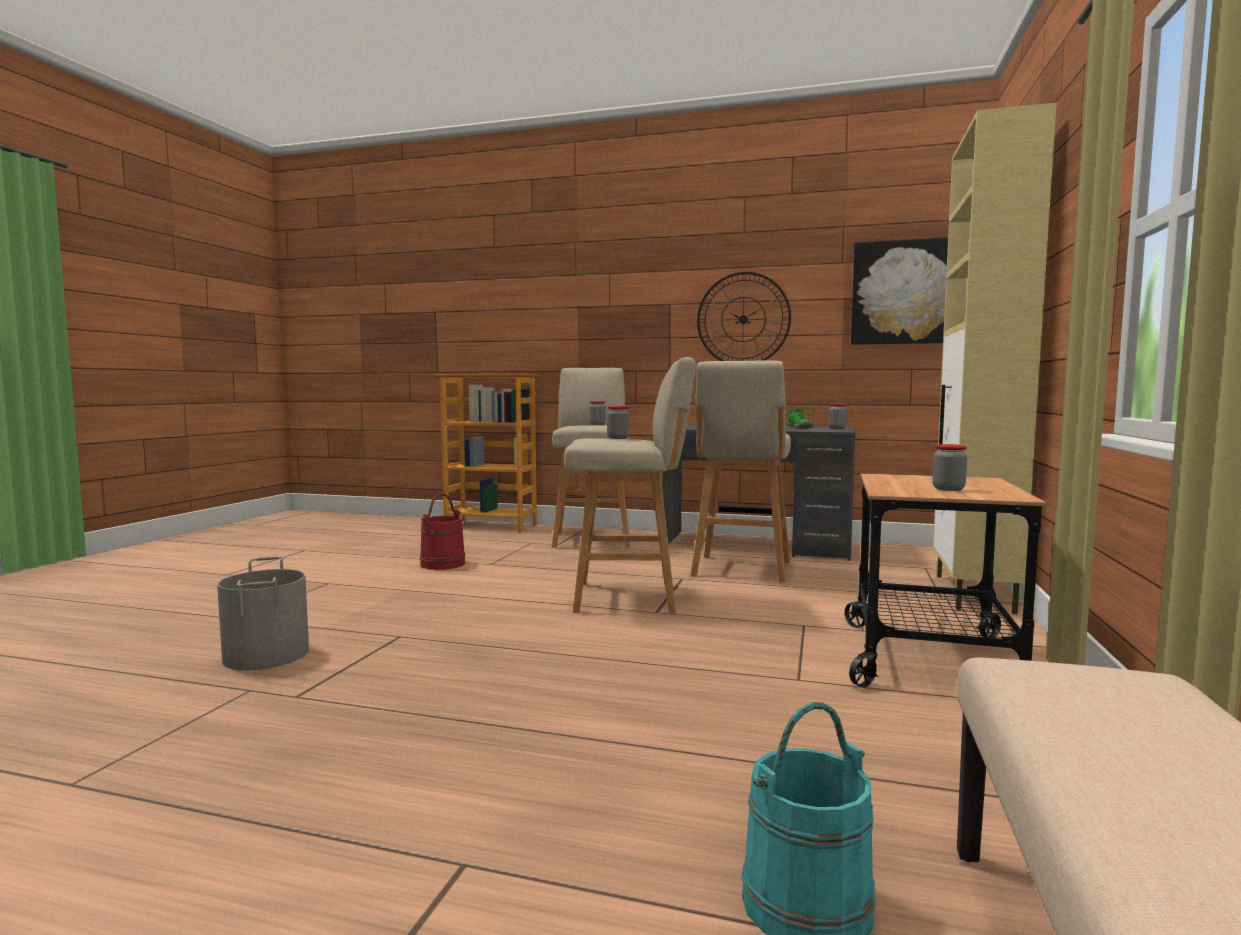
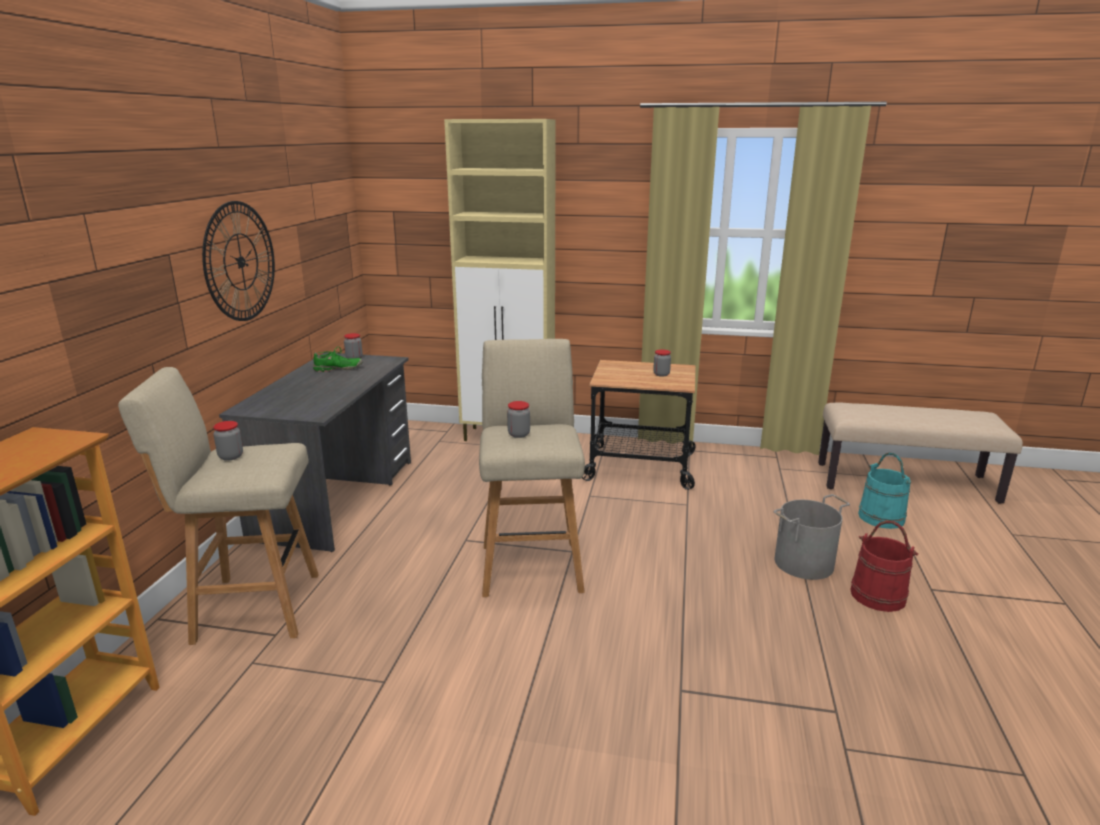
camera: 95 degrees left, 15 degrees up
(268, 654) = (770, 777): grey bucket -> grey bucket (803, 562)
(443, 564) = (375, 733): red bucket -> red bucket (878, 595)
(741, 569) = (436, 511): beige stool -> none
(905, 292) = (327, 214): picture -> none

